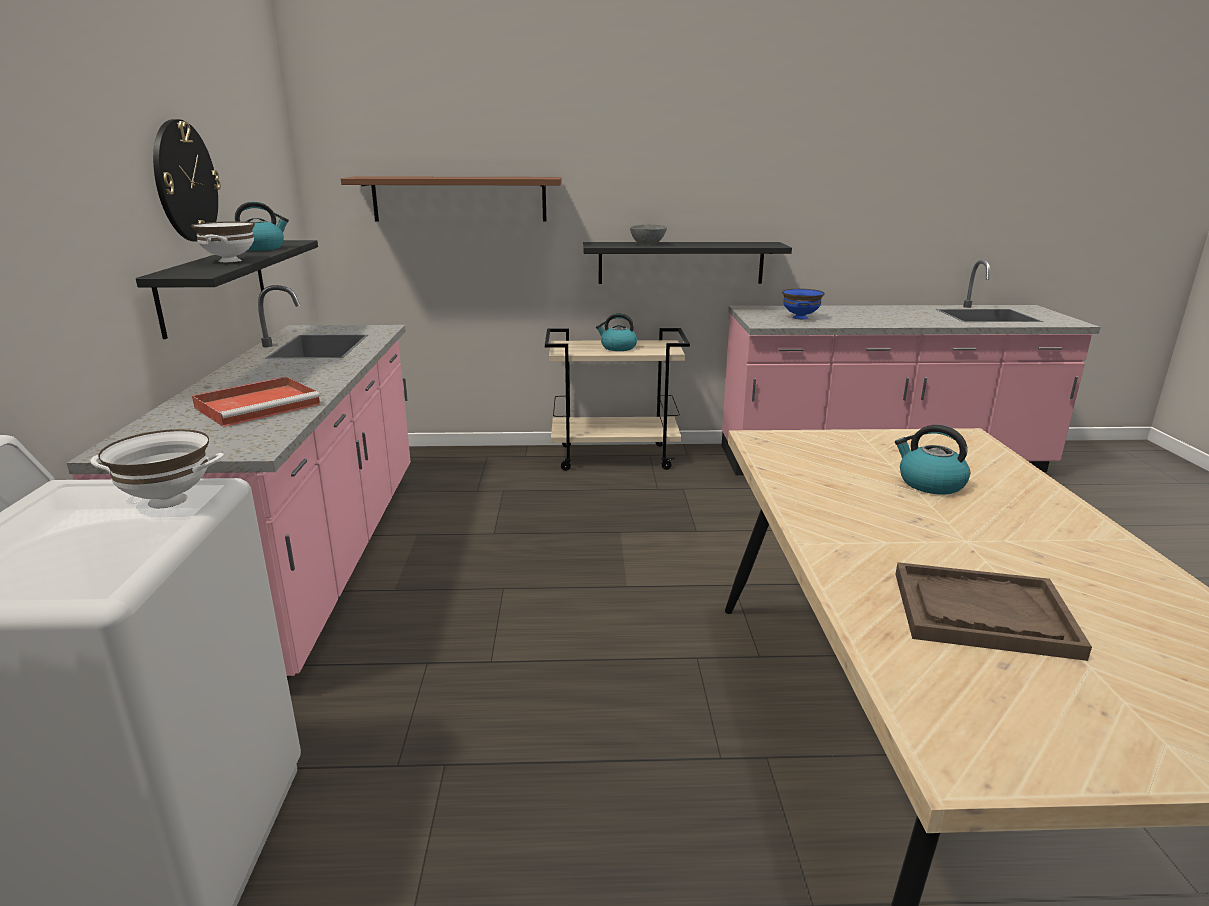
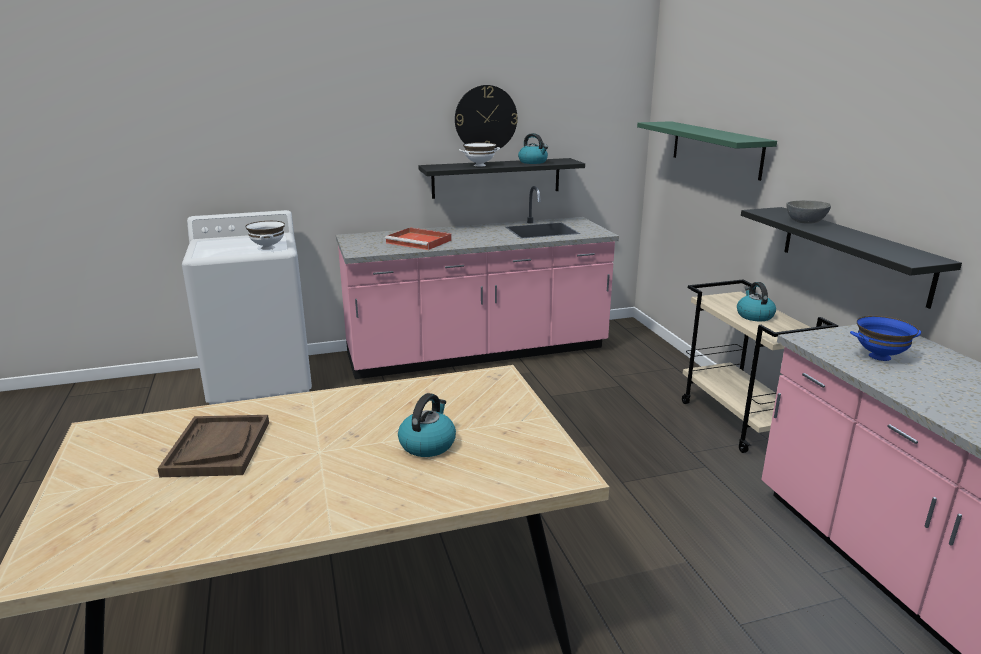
camera: 75 degrees right, 0 degrees up
(459, 199) = (715, 149): brown shelf -> green shelf

